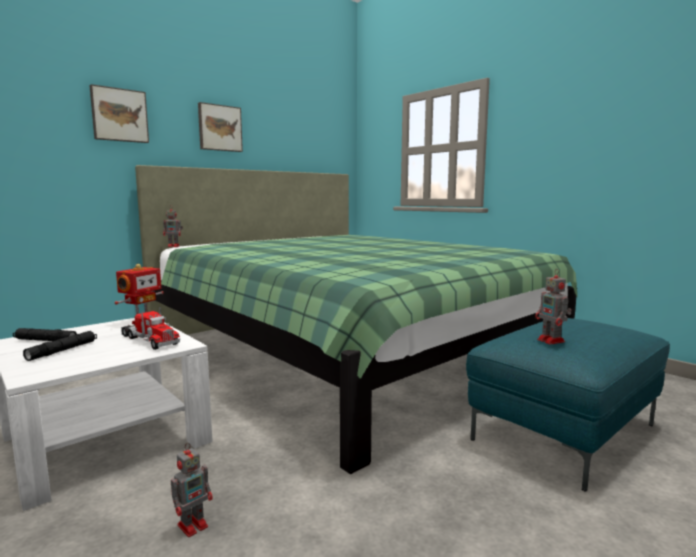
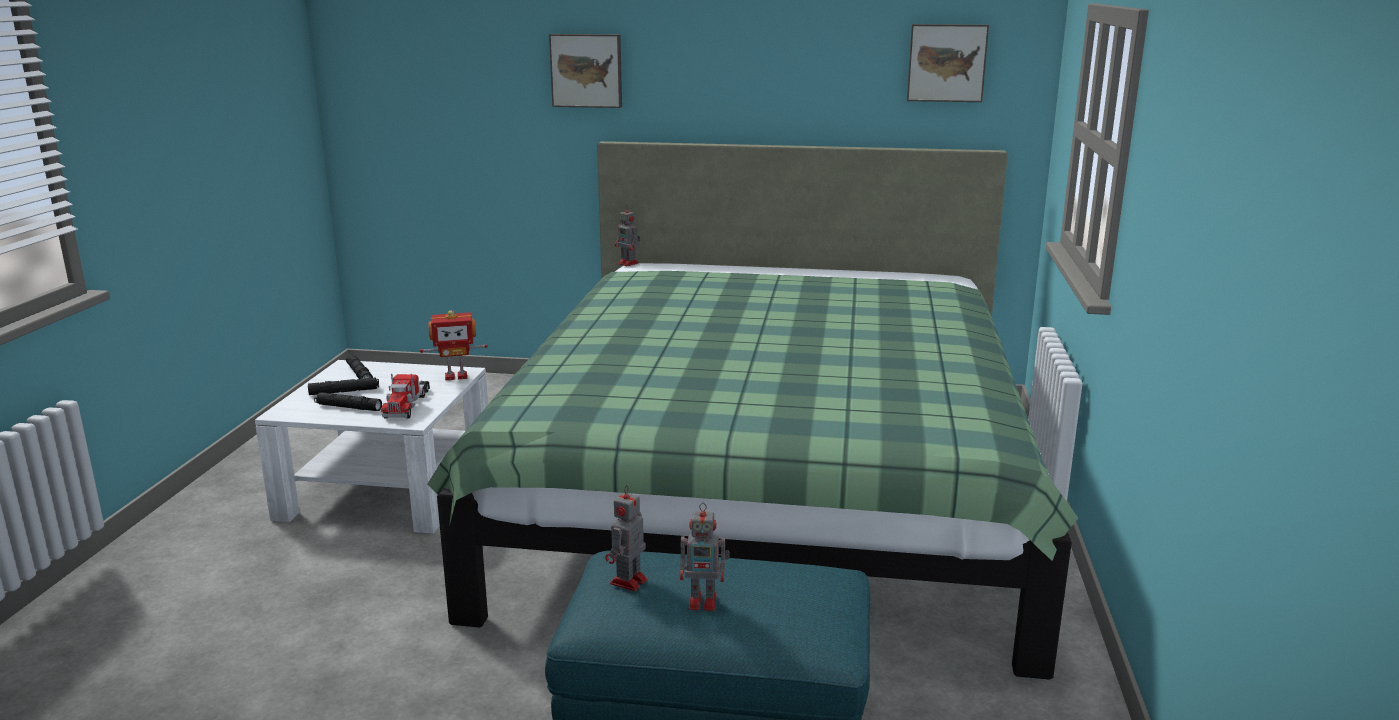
camera: 50 degrees right, 10 degrees up
(98, 355) = (348, 407): none -> black flashlight
(194, 525) = (311, 590): toy robot -> toy robot (704, 601)
(219, 128) = (737, 76): picture -> picture (946, 62)

